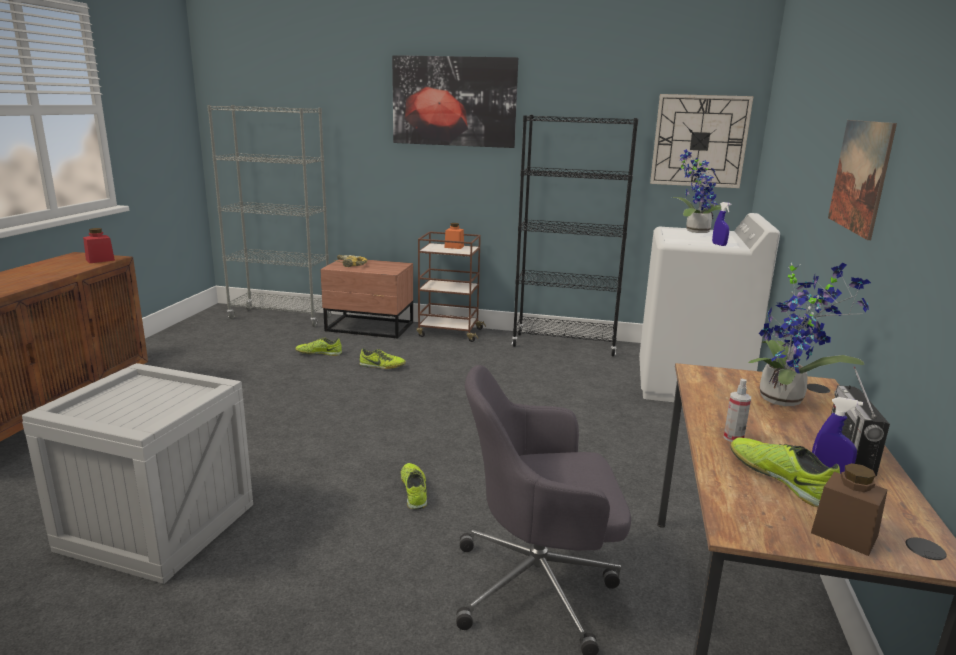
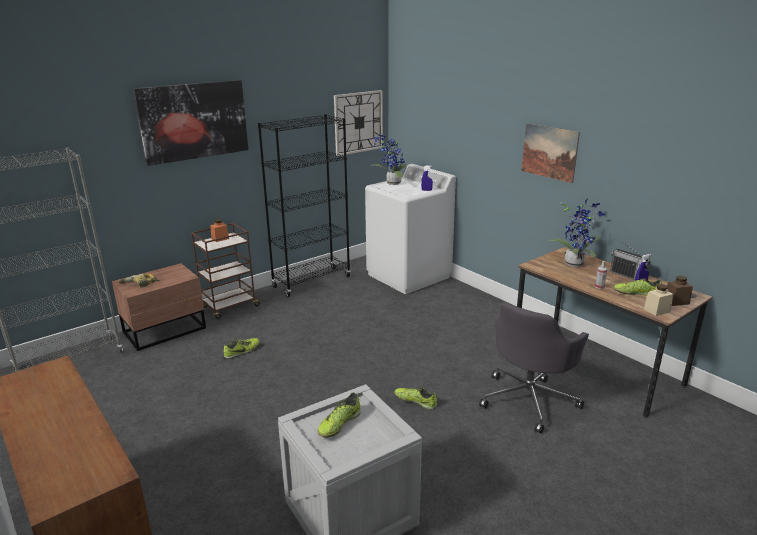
camera: 50 degrees left, 5 degrees up
(100, 260) = (54, 372): red jar -> none
(319, 353) = (177, 368): shoe -> shoe (339, 424)
(746, 517) = (657, 310): none -> beige jar

